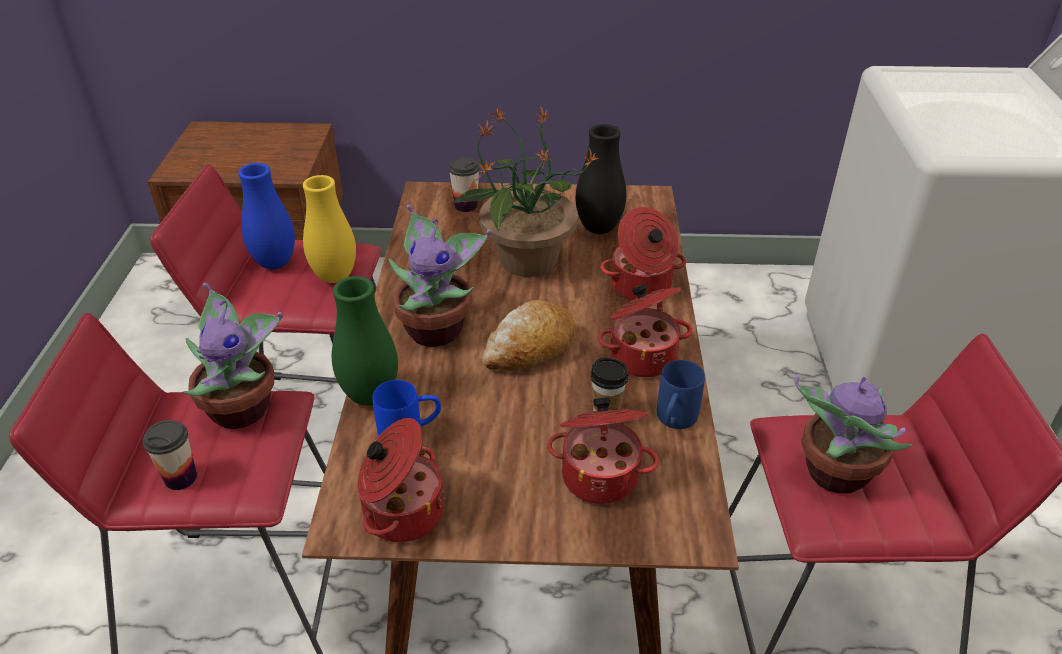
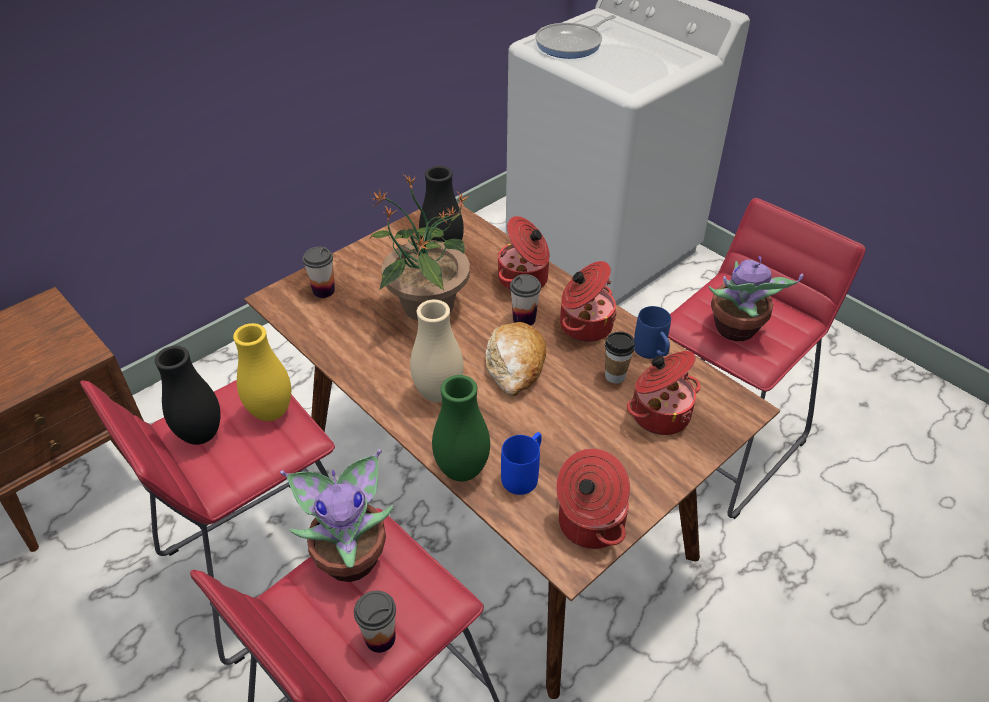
camera: 45 degrees left, 5 degrees up
(275, 263) = (201, 435): blue vase -> black vase
(438, 329) = (438, 393): potted plant -> beige vase
(593, 318) = (524, 319): none -> cup
(937, 88) = (572, 44): none -> frying pan

